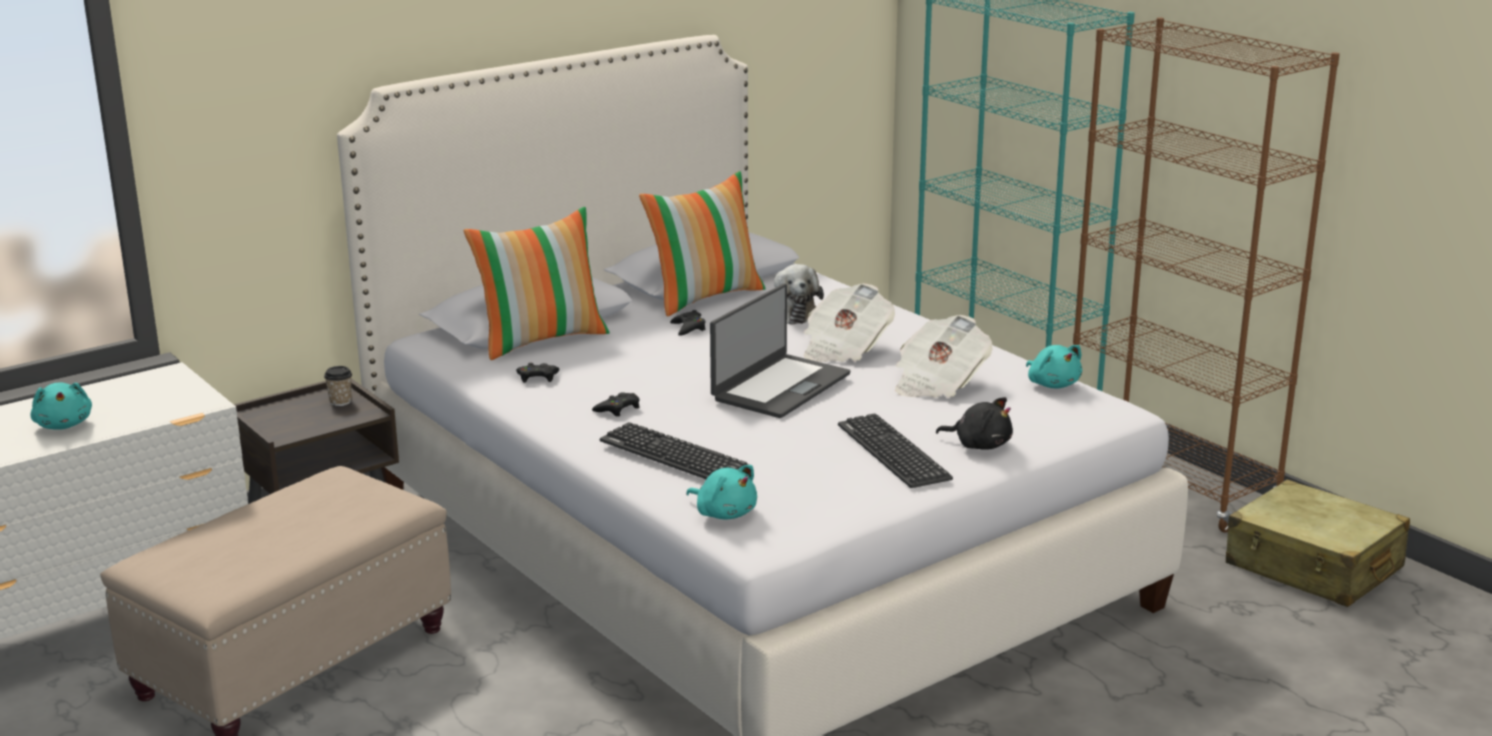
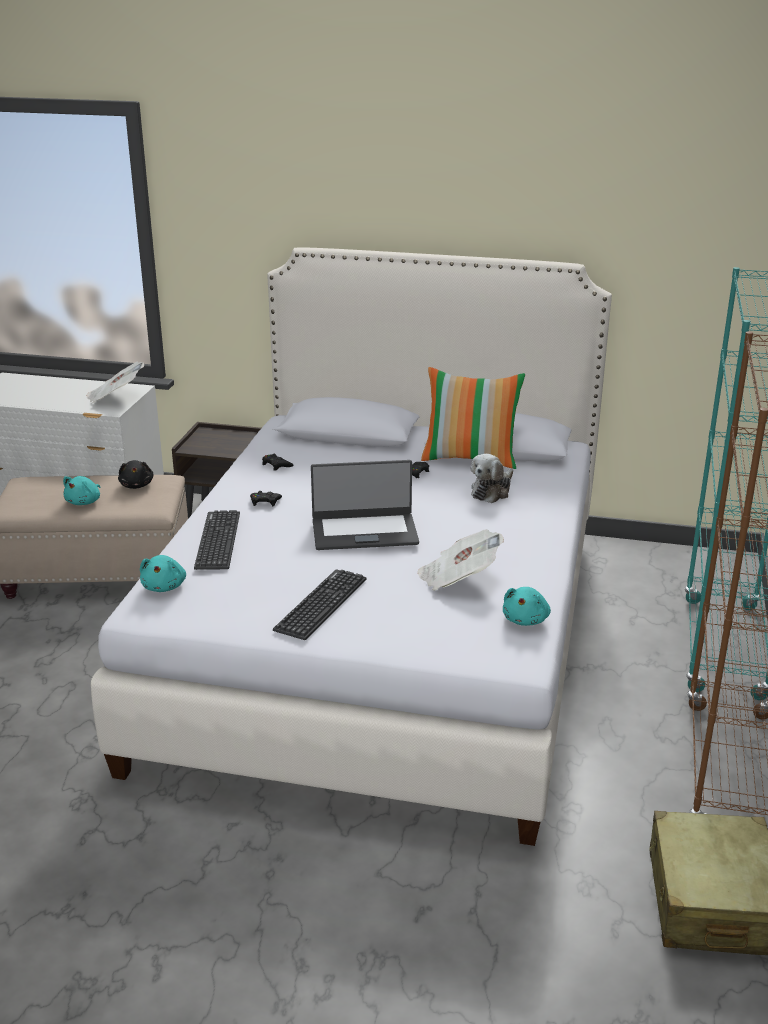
camera: 50 degrees right, 5 degrees up
(64, 424) = (52, 396): turquoise plush toy -> turquoise plush toy (84, 502)
(340, 402) = (247, 442): cup -> none
(541, 340) = (330, 445): pillow -> none
(844, 349) = (462, 528): newspaper -> newspaper (115, 398)
(979, 445) = (377, 630): black plush toy -> black plush toy (137, 485)

